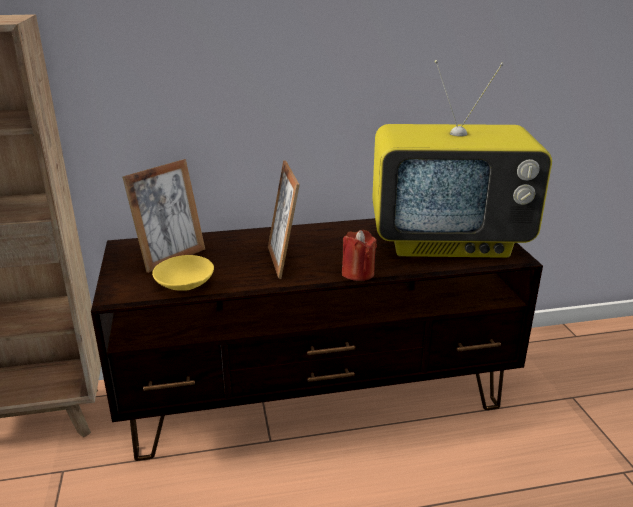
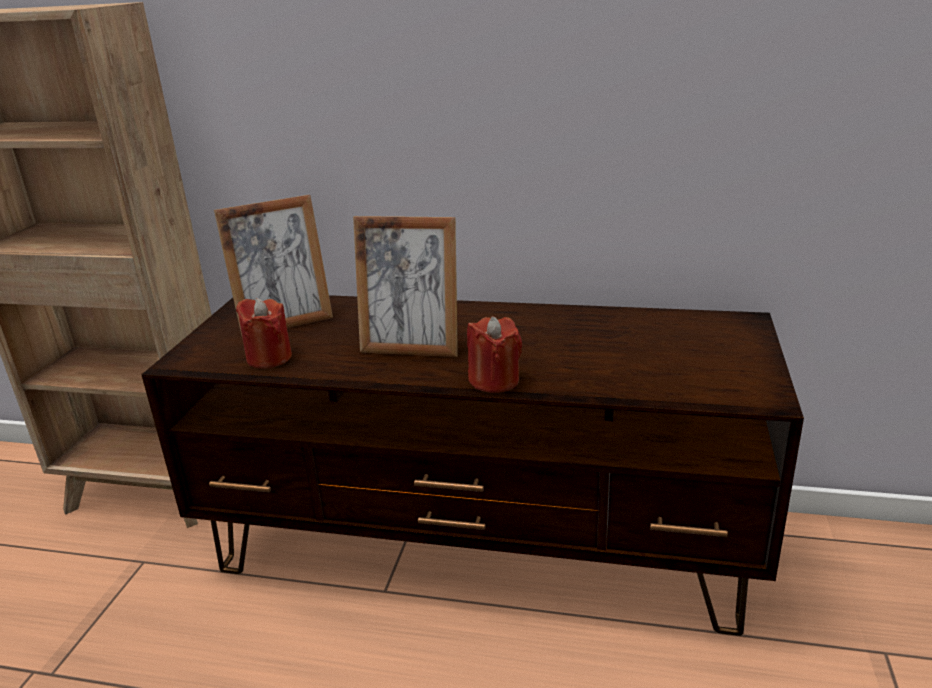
camera: 25 degrees right, 0 degrees up
(185, 283) = (269, 358): yellow bowl -> red candle
(283, 261) = (411, 348): picture frame -> picture frame turned 90 degrees counterclockwise
(449, 241) = (673, 355): television -> none

